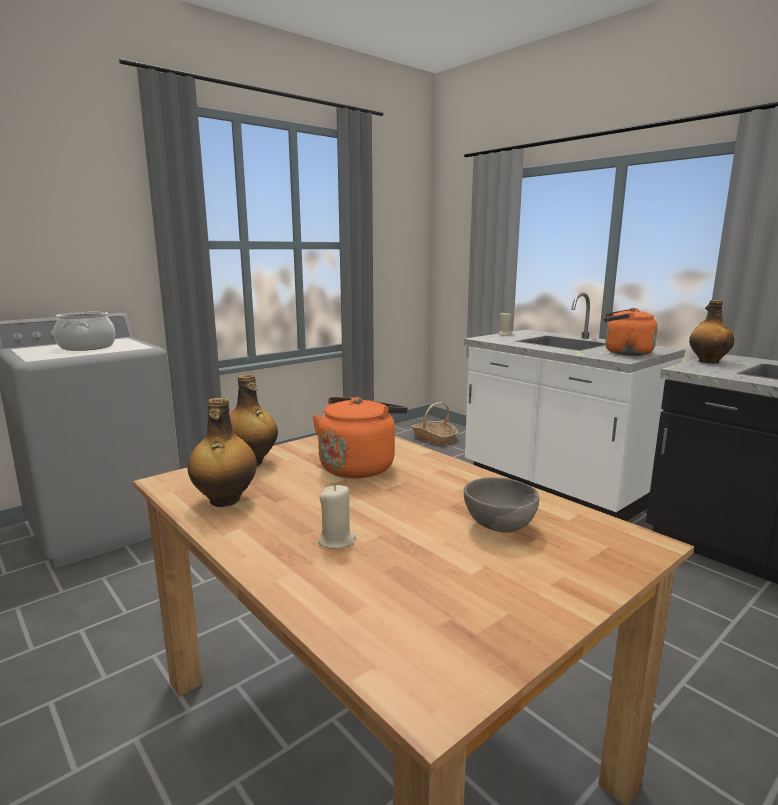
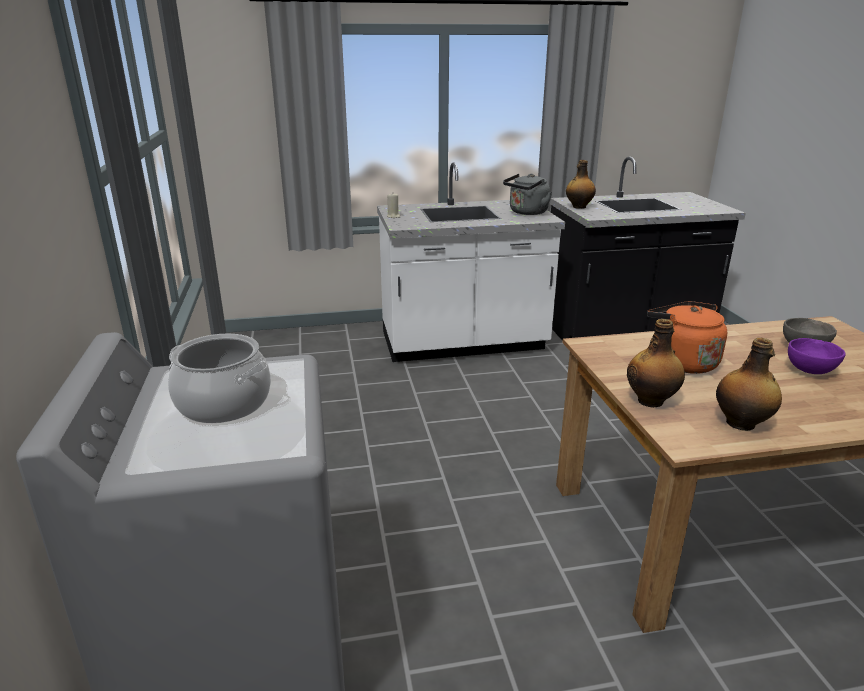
camera: 60 degrees left, 10 degrees up
(337, 541) = (822, 396): beige candle -> none
(416, 532) = (811, 371): none -> purple bowl
(434, 438) = (295, 352): basket -> none
(624, 353) = (527, 212): orange kettle -> grey kettle

